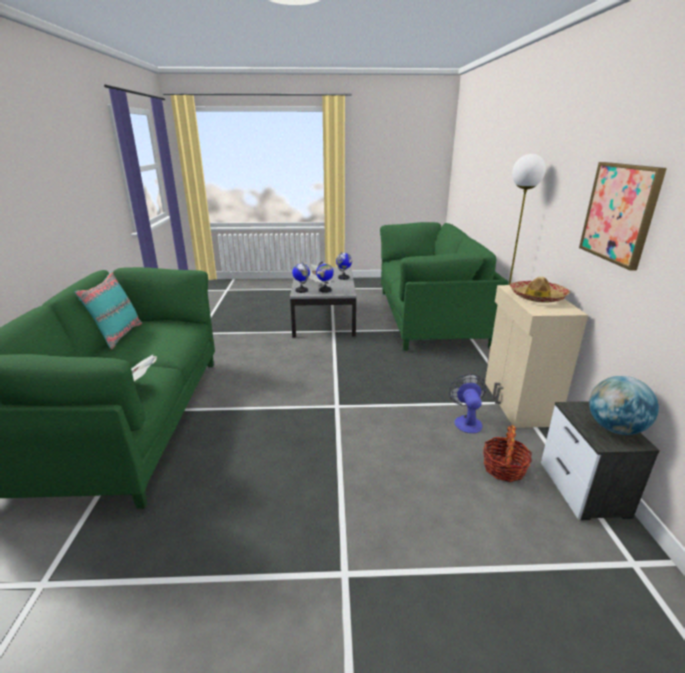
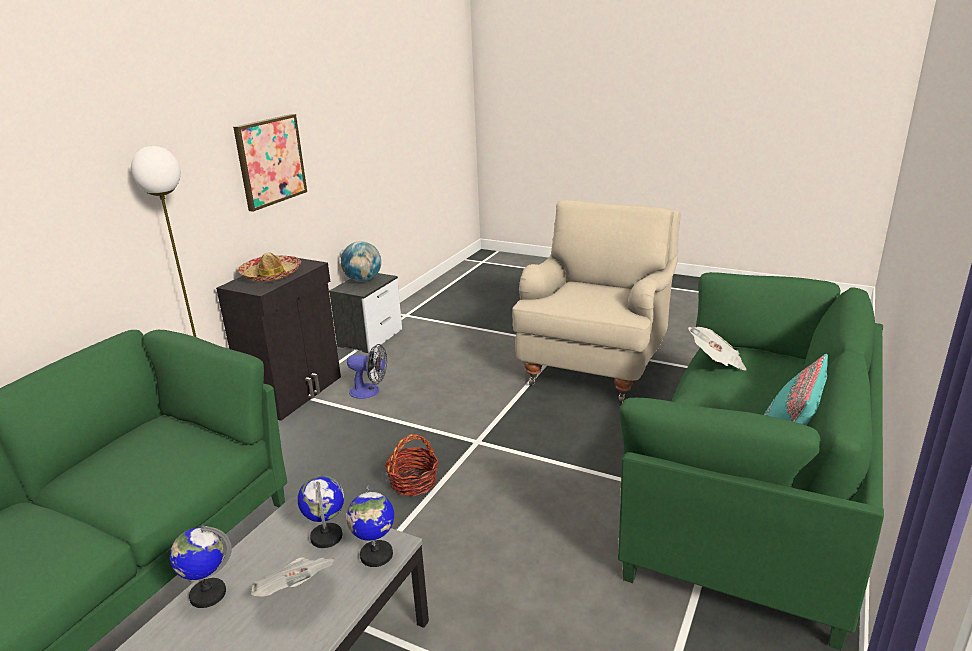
camera: 150 degrees left, 0 degrees up
(280, 545) = (596, 361): none -> beige armchair
(466, 421) = (370, 391): fan -> fan turned 105 degrees counterclockwise
(504, 468) = (399, 358): basket -> basket (413, 482)
(518, 403) = (295, 392): beige cabinet -> black cabinet

